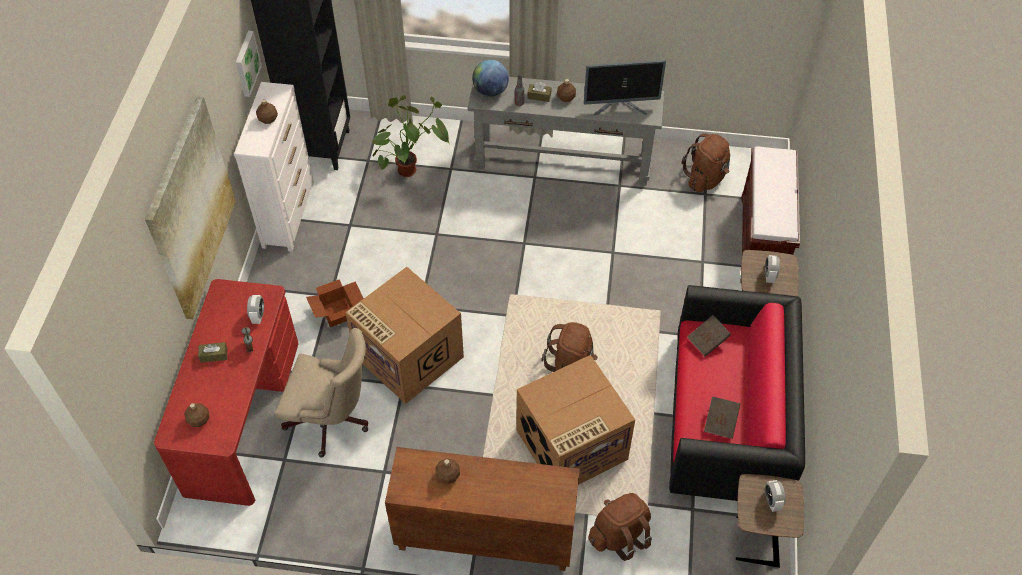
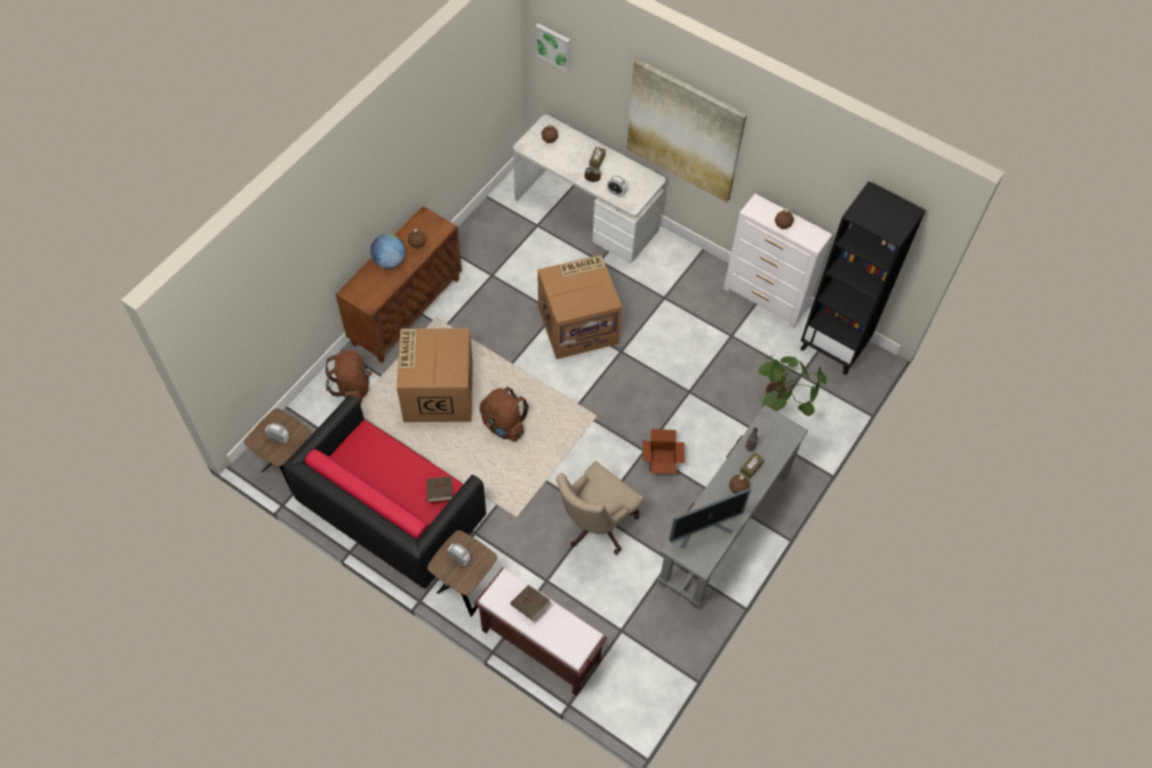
camera: 115 degrees right, 5 degrees up
(242, 416) = (586, 213): red desk -> white desk
(246, 63) = (828, 203): picture -> picture (554, 46)
(332, 421) = (551, 261): beige office chair -> beige office chair (595, 525)
(339, 312) = (644, 297): cardboard box -> cardboard box (661, 461)
(490, 91) = (777, 431): globe -> globe (389, 261)
(620, 106) = (703, 529): monitor -> monitor turned 135 degrees counterclockwise
(706, 178) = (639, 643): brown backpack -> none
(720, 422) = (367, 460): brown book -> brown book (530, 606)

